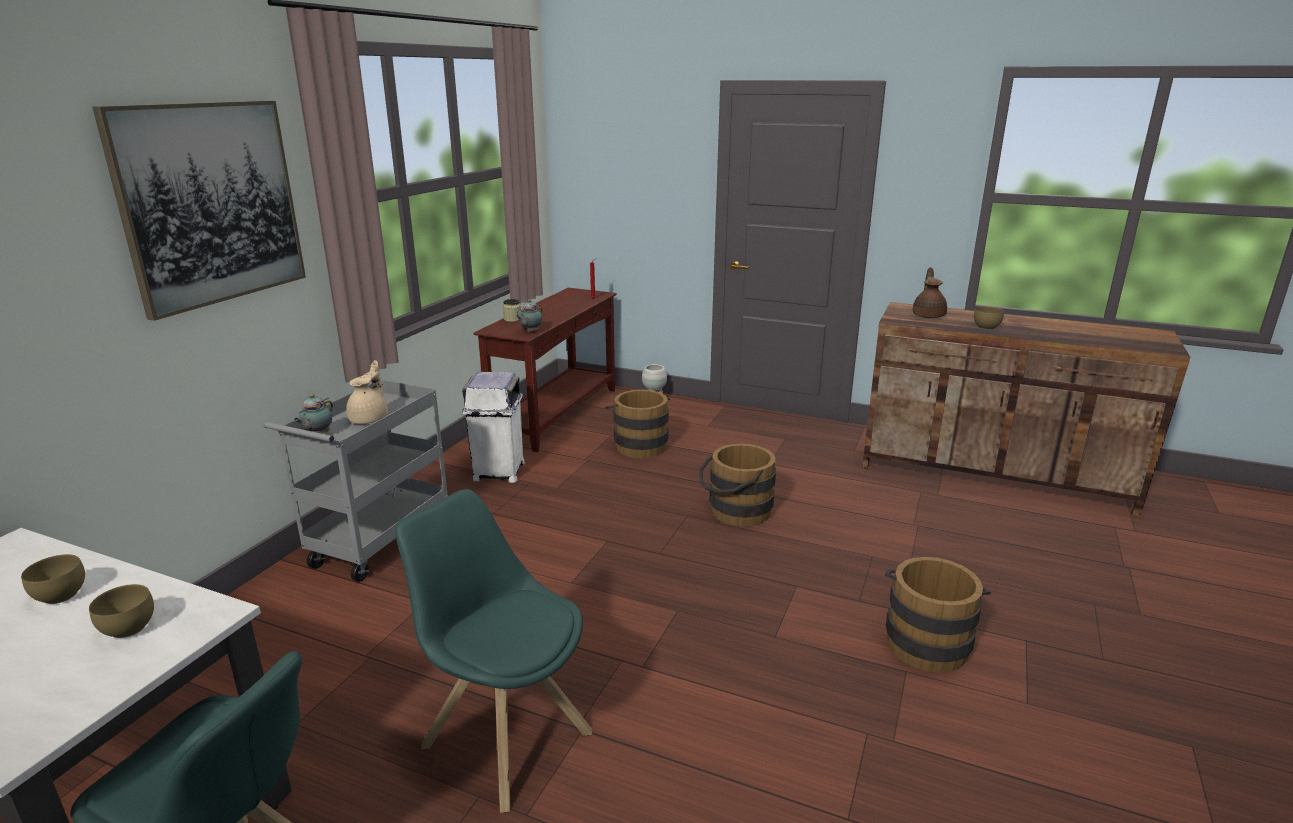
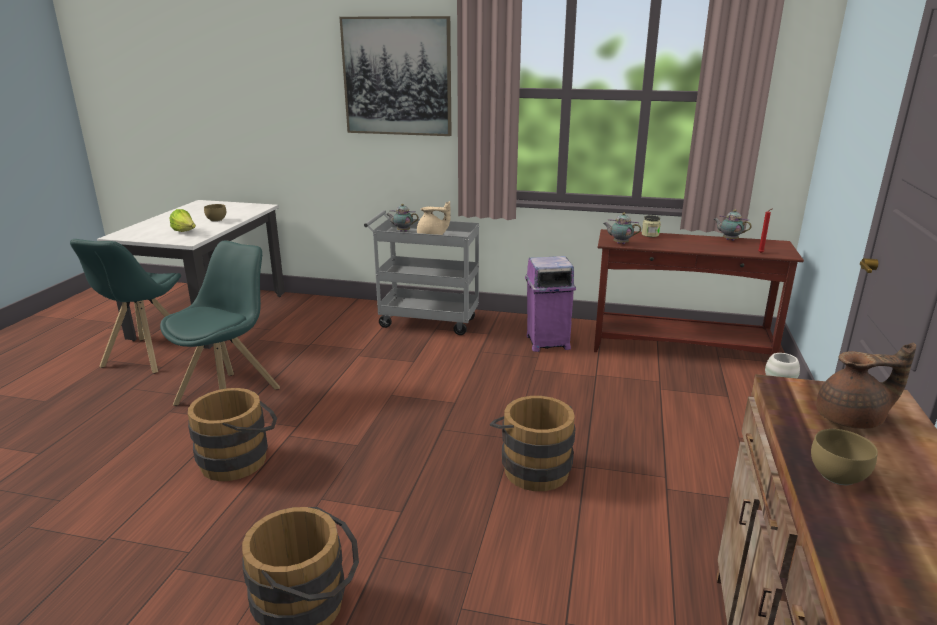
camera: 80 degrees right, 0 degrees up
(127, 628) = (185, 232): brown bowl -> lettuce
(498, 472) = (546, 342): white trash can -> purple trash can
(551, 300) = (729, 240): none -> teapot
(639, 445) = (648, 398): brown bucket -> brown bucket (240, 459)

